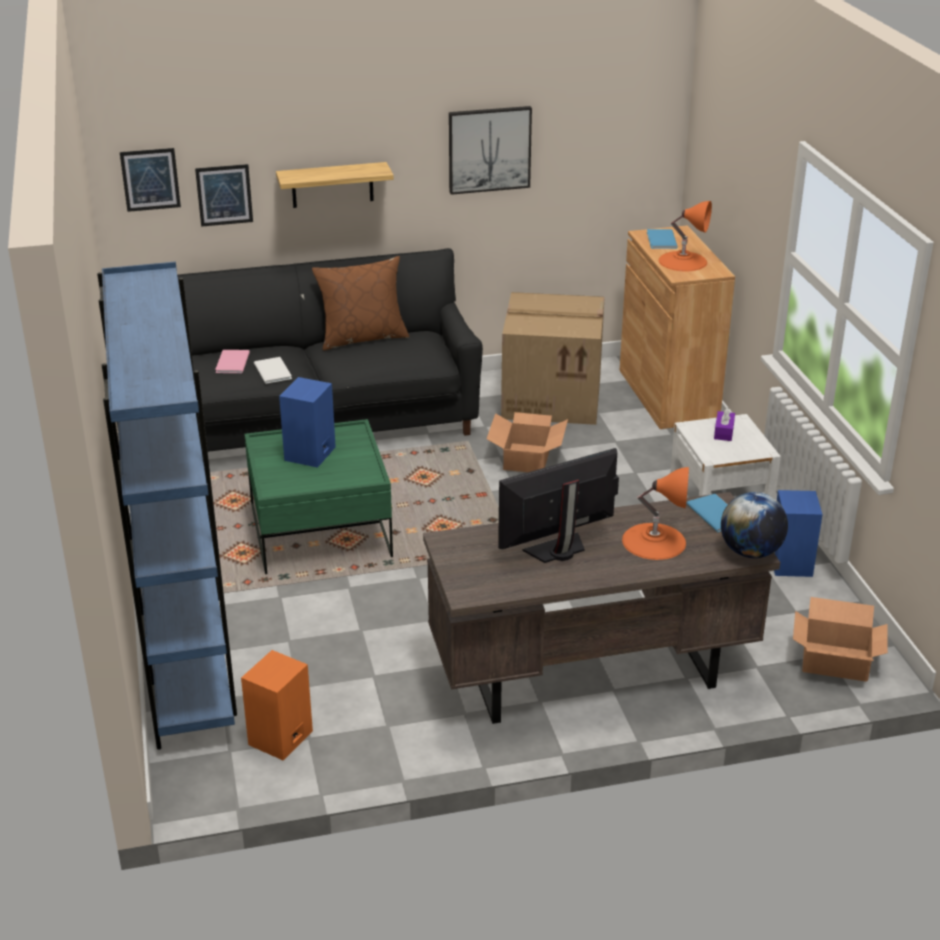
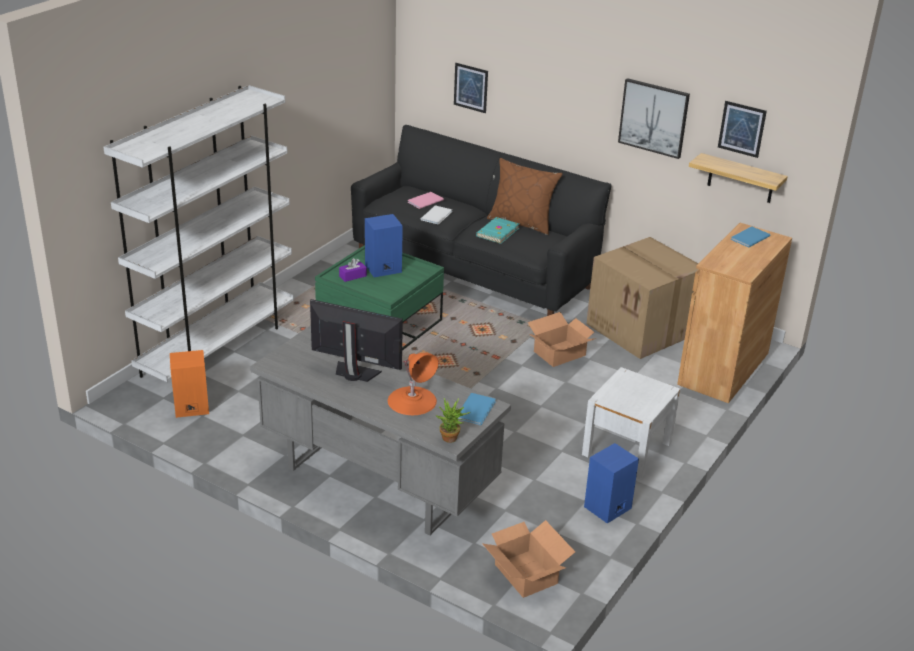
camera: 45 degrees right, 0 degrees up
(150, 179) = (429, 61): picture -> picture (741, 129)
(188, 659) = (218, 347): blue bookcase -> white bookcase
(332, 185) = (539, 105): shelf -> shelf (741, 179)
(363, 357) = (497, 232): none -> turquoise book
(590, 676) = (376, 482): brown desk -> grey desk
(683, 261) = (734, 256): orange table lamp -> none
(723, 432) = (641, 389): purple tissue box -> purple tissue box (353, 276)
(750, 552) = (451, 440): globe -> potted plant

